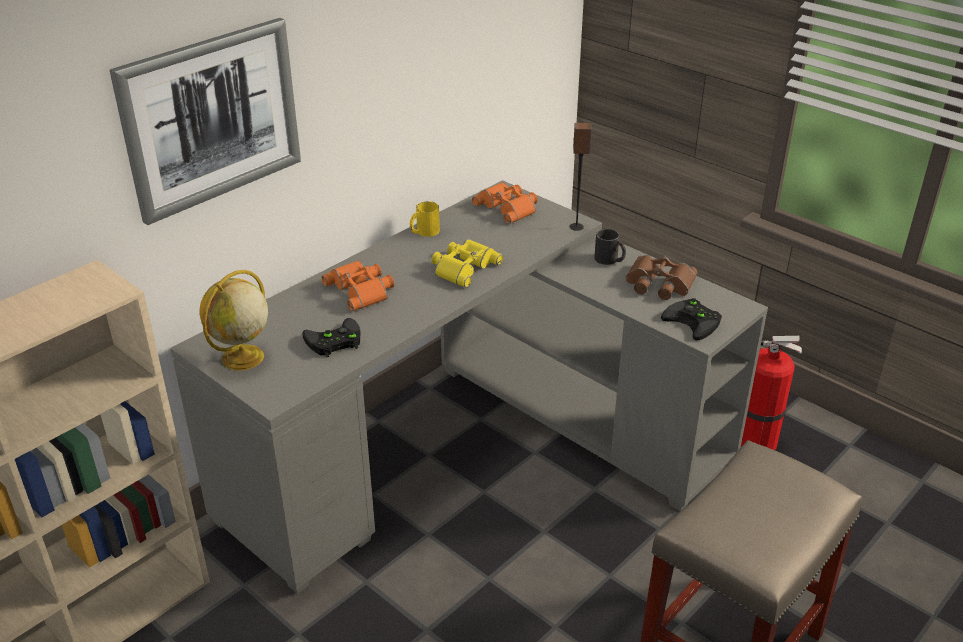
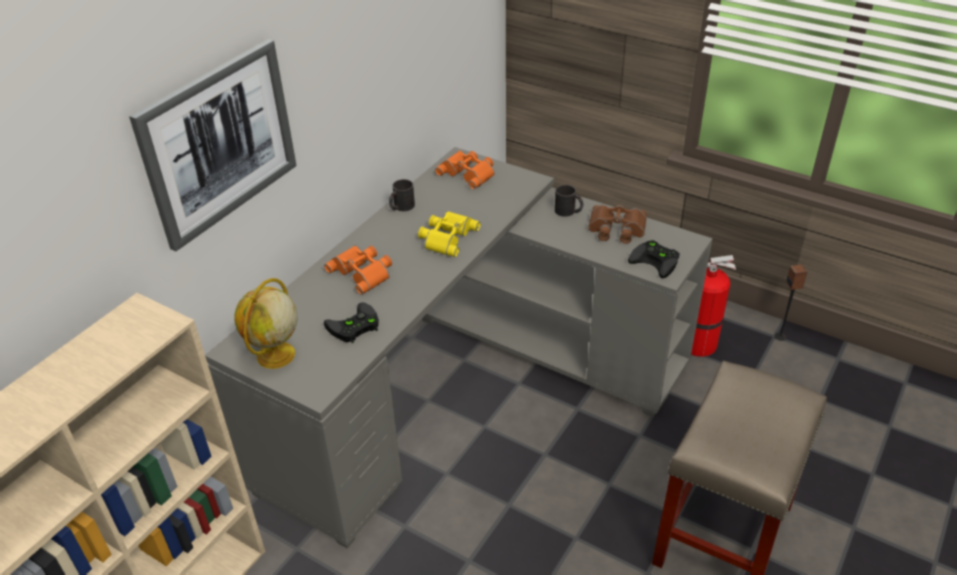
camera: 10 degrees left, 5 degrees up
(424, 232) = (401, 207): yellow mug -> black mug
(576, 227) = (533, 184): speaker -> speaker (780, 336)

